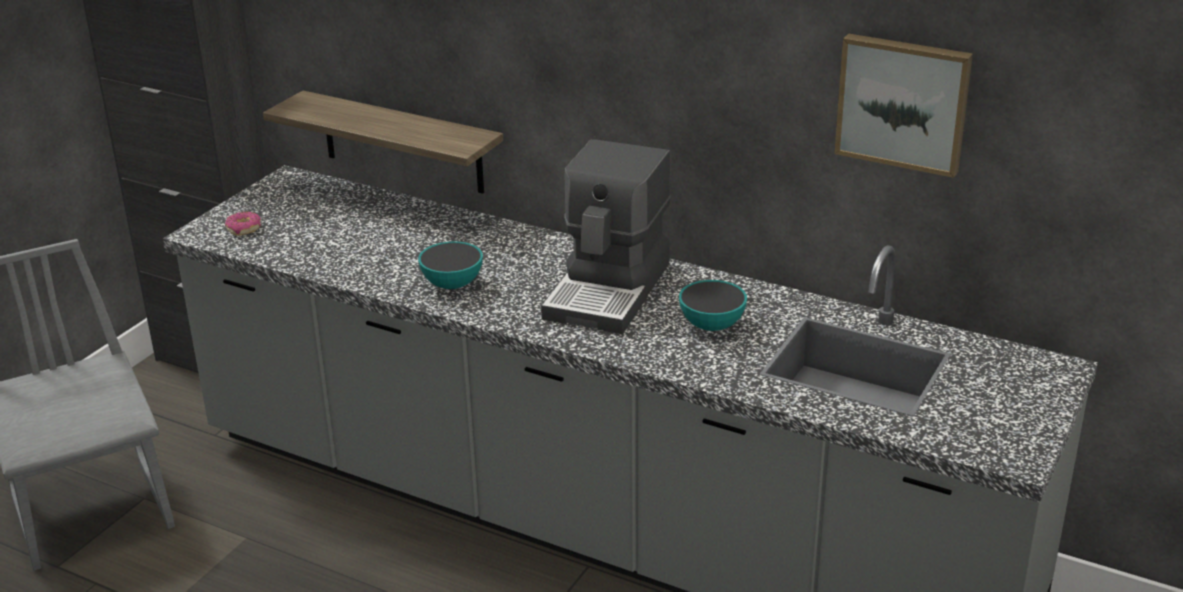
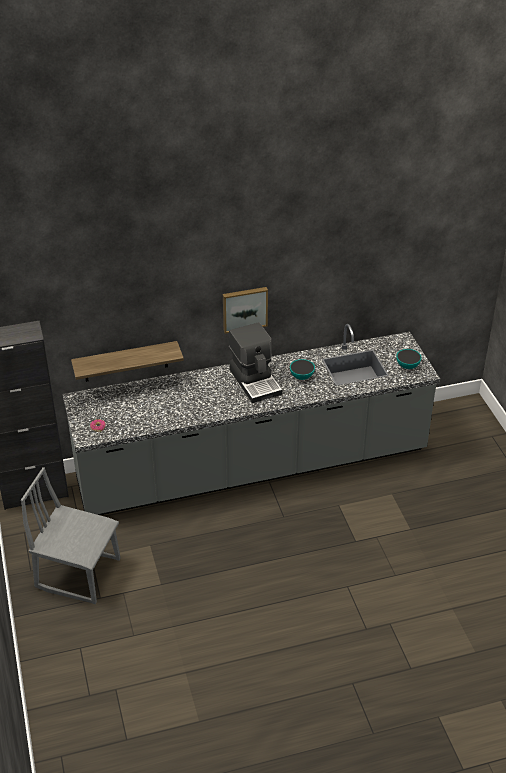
camera: 45 degrees left, 10 degrees up
(452, 284) = (205, 407): bowl -> bowl (407, 366)
(903, 102) = (340, 276): picture -> picture (244, 308)

